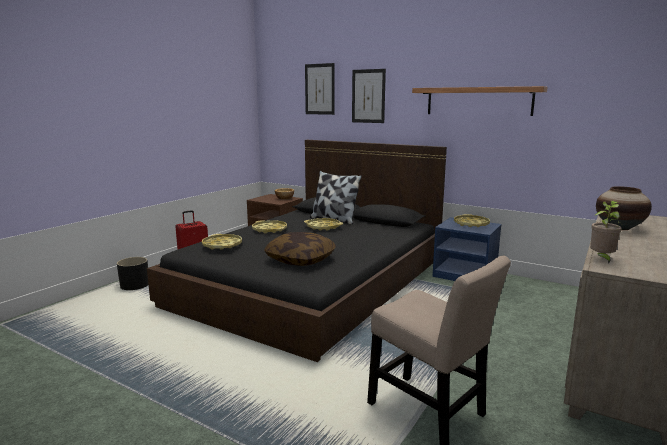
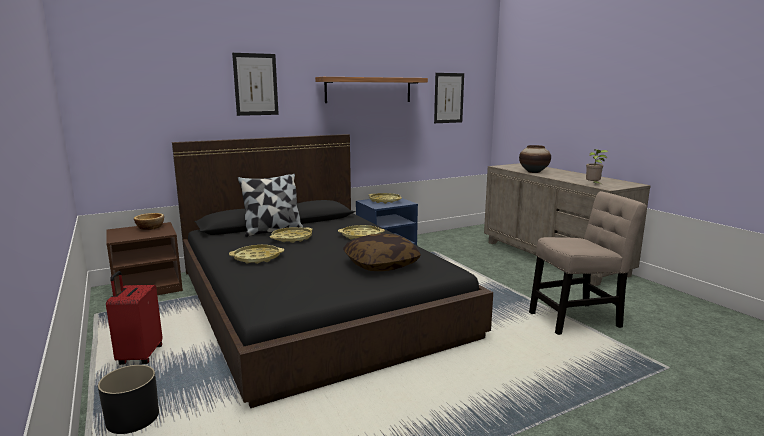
camera: 60 degrees left, 0 degrees up
(222, 245) = (282, 285): yellow tray -> yellow tray (361, 236)
(319, 89) = (183, 74): picture -> picture (448, 98)

